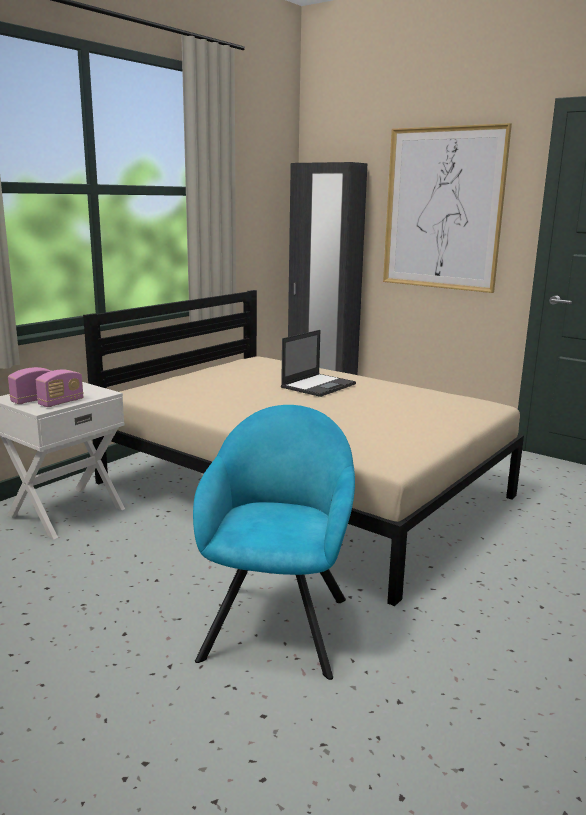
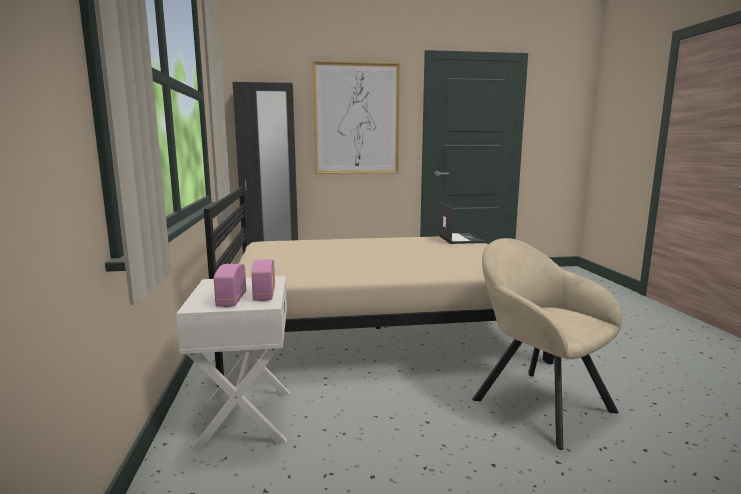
camera: 45 degrees left, 5 degrees down
(278, 622) = (536, 402): turquoise armchair -> beige armchair
(319, 385) = (360, 247): laptop -> laptop (460, 239)

